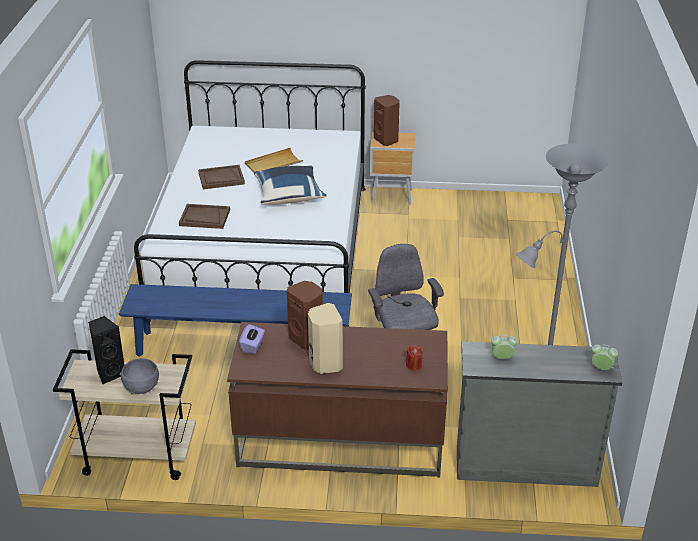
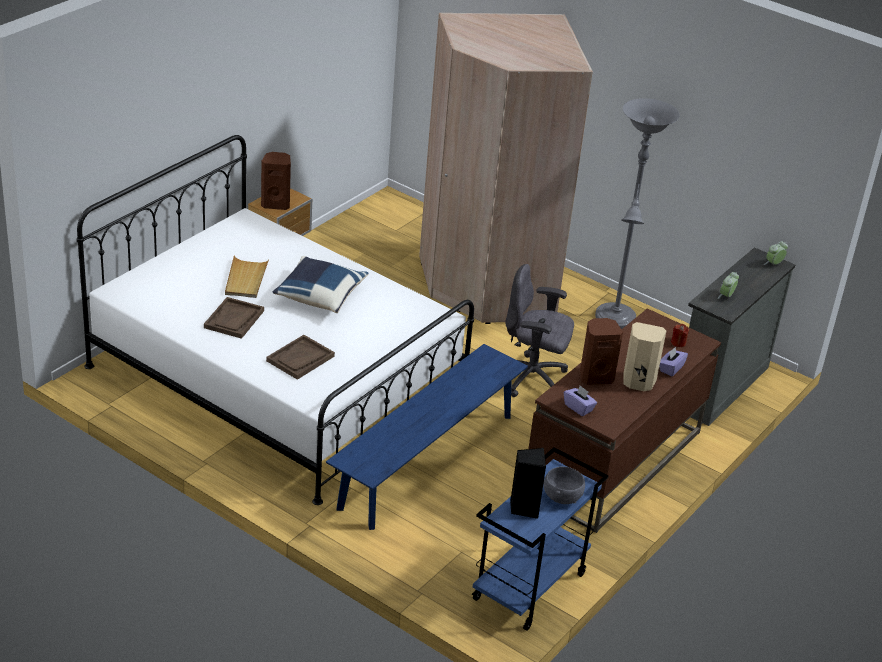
camera: 60 degrees left, 0 degrees up
(136, 457) = (529, 588): beige cart -> blue cart
(367, 374) = (671, 368): none -> purple tissue box
(495, 288) = (488, 287): none -> beige wardrobe

